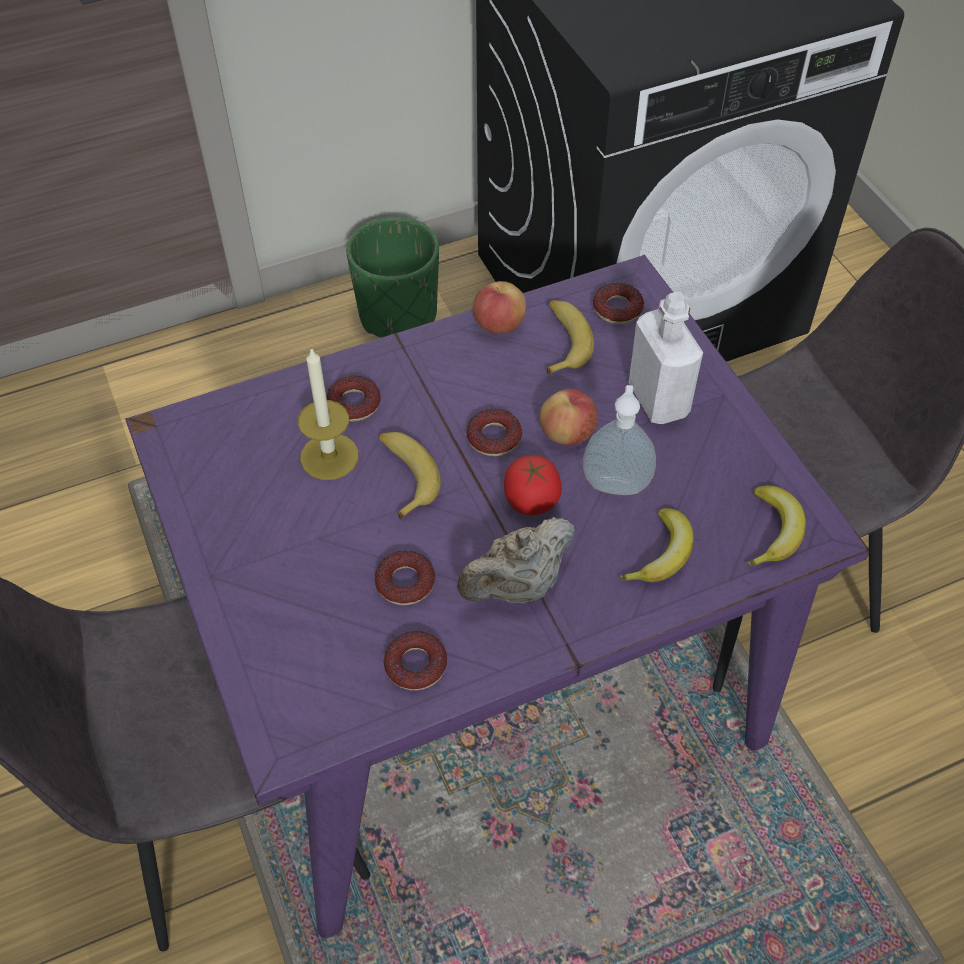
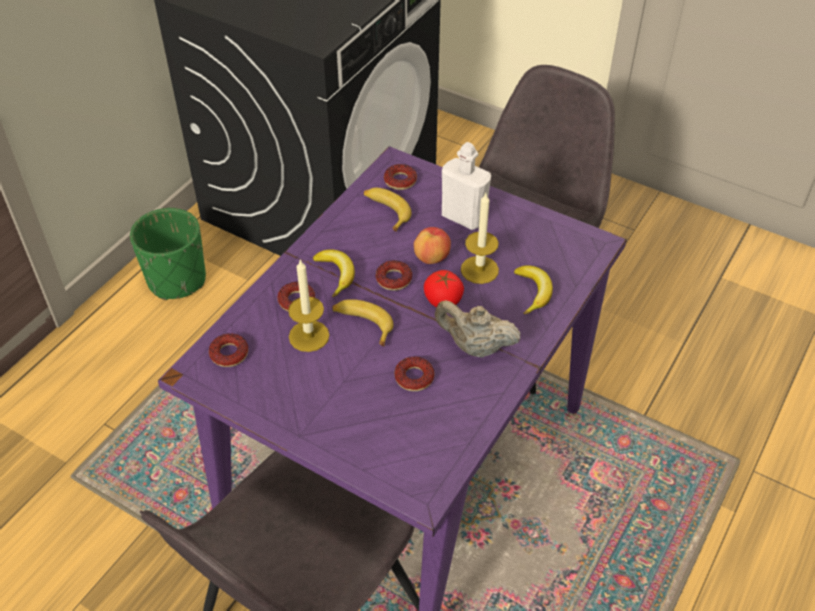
camera: 35 degrees left, 5 degrees down
(416, 665) = (458, 414): donut -> donut (229, 353)
(499, 325) = (342, 219): apple -> none
(517, 586) = (475, 347): beige teapot -> beige teapot turned 90 degrees clockwise
(616, 484) = (479, 270): soap dispenser -> candle
(774, 531) = (576, 253): banana -> banana (336, 274)

